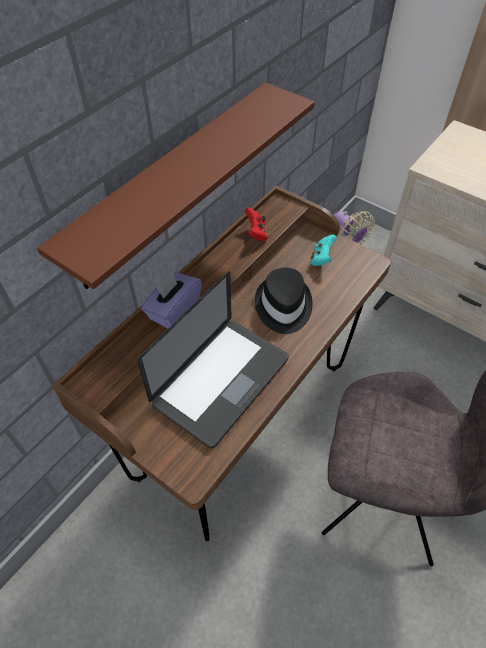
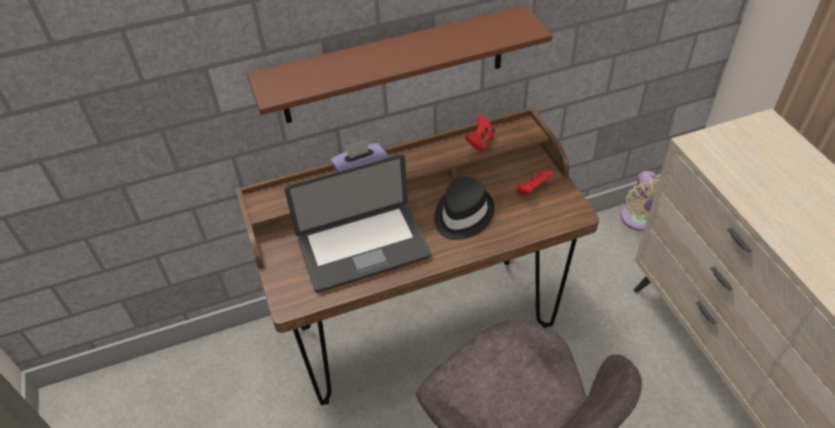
camera: 35 degrees right, 5 degrees down
(321, 258) = (532, 190): turquoise game controller -> red game controller

